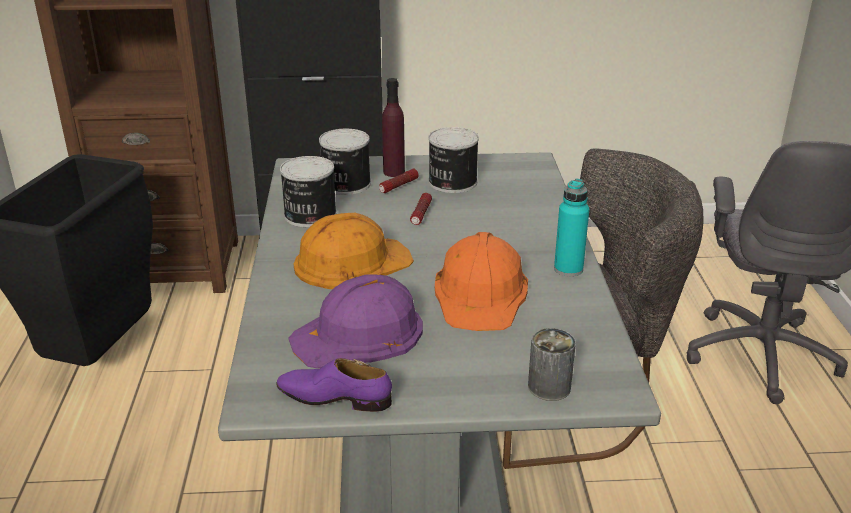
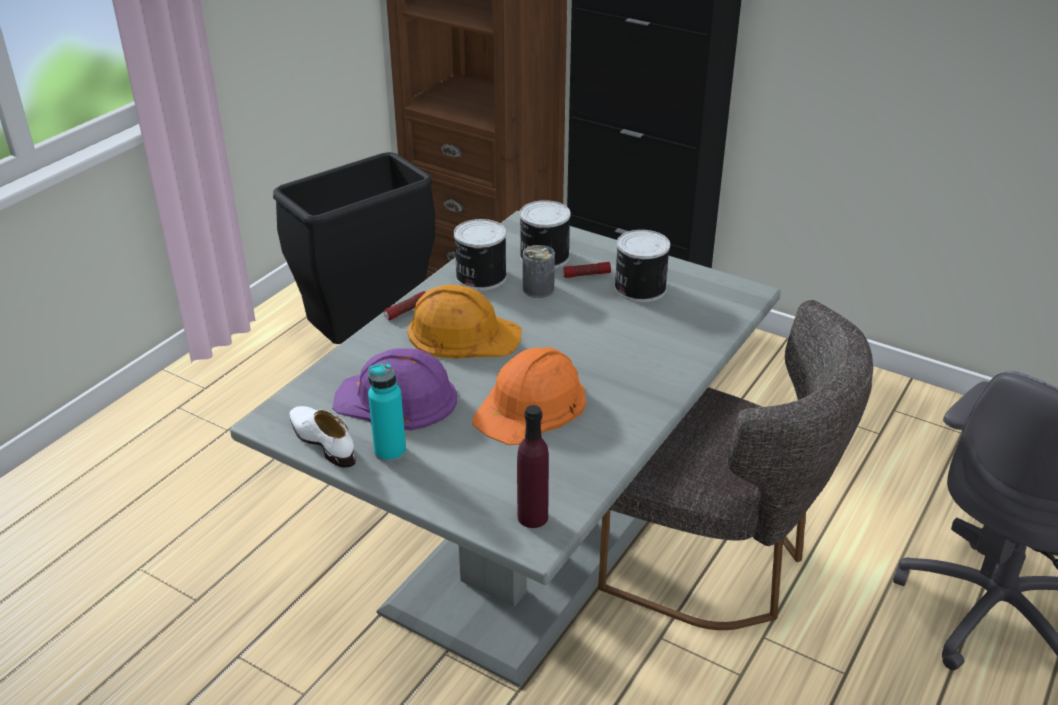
camera: 35 degrees right, 5 degrees up
(334, 397) = (323, 441): purple shoe -> white shoe
(394, 172) = (599, 259): purple bottle -> purple bottle (532, 517)
(421, 214) = (572, 310): flashlight -> flashlight (407, 311)
(549, 387) = (483, 509): can -> can (538, 289)
(568, 269) = (635, 415): turquoise bottle -> turquoise bottle (390, 452)

